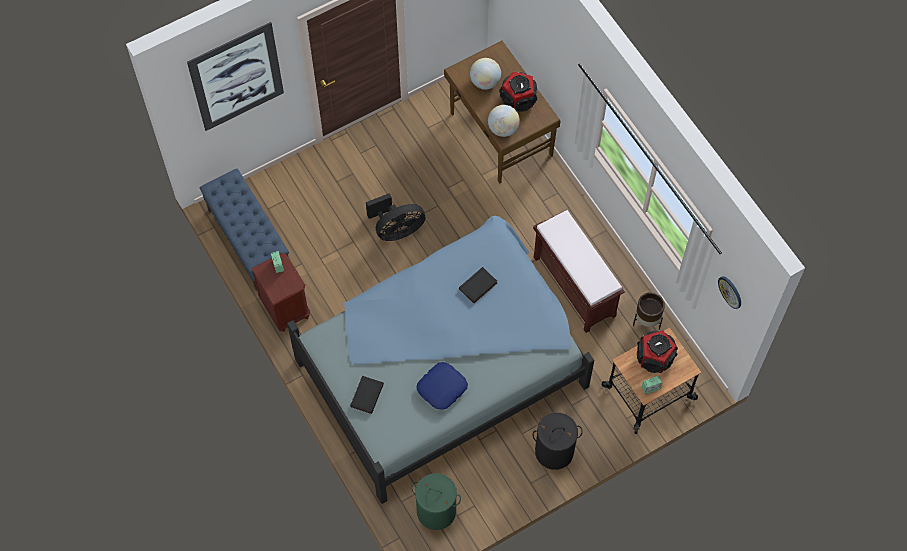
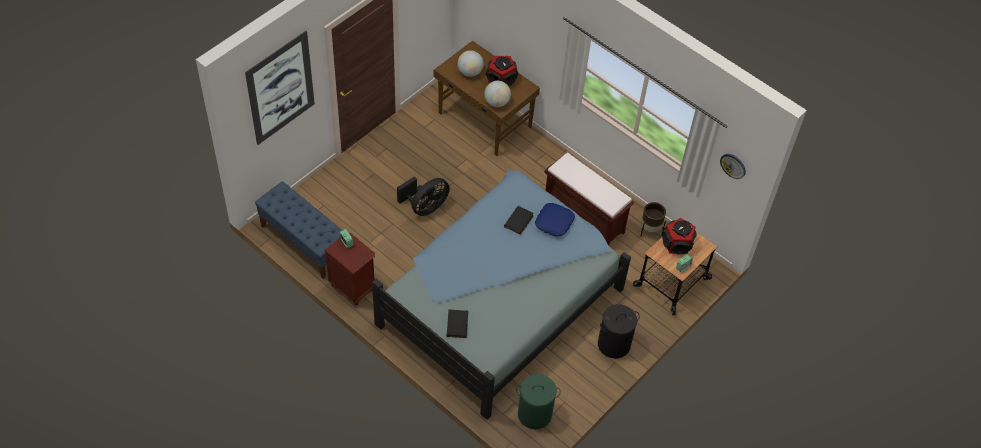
camera: 20 degrees left, 10 degrees down
(441, 387) = (517, 304): blue pillow -> blue pillow (554, 222)

